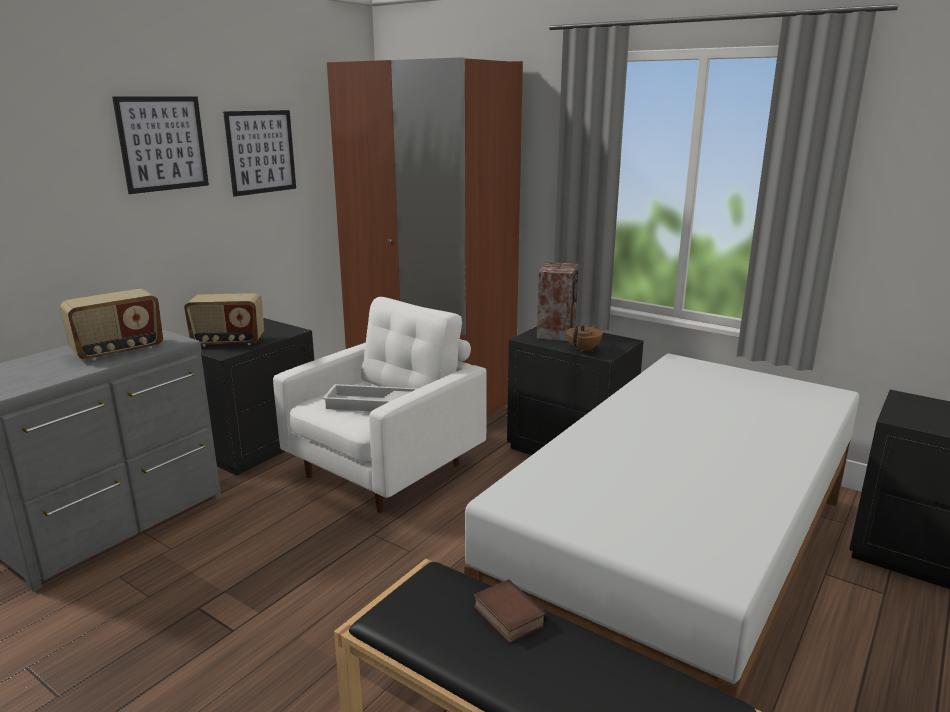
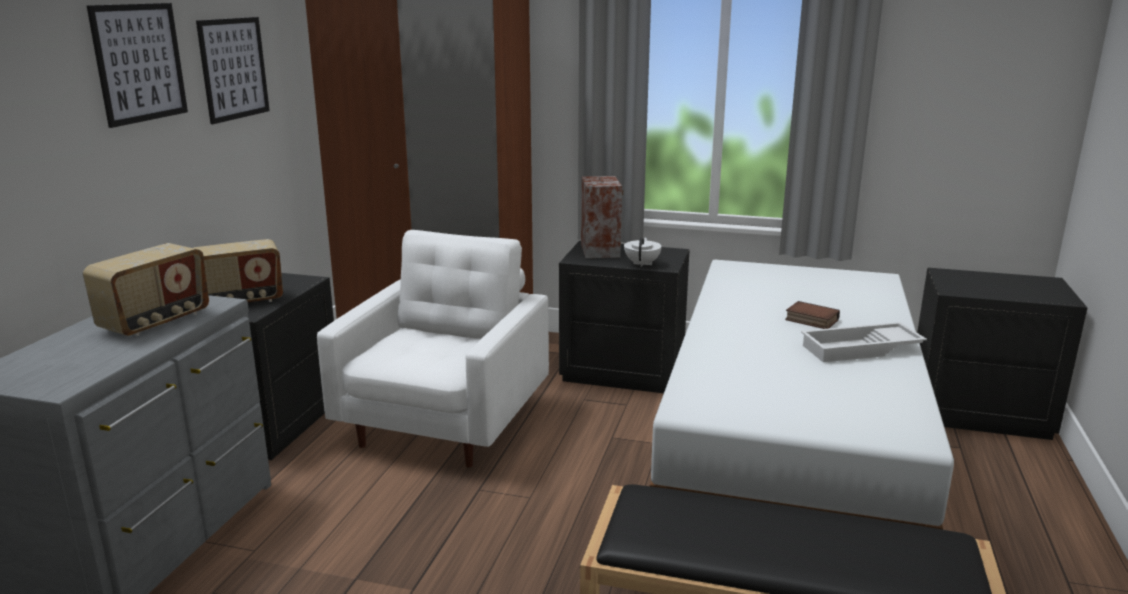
camera: 20 degrees left, 0 degrees up
(370, 404) = (438, 350): white tray -> white tray (861, 349)
(506, 616) = (737, 513): book -> book (810, 320)
(584, 349) = (642, 264): brown teapot -> white teapot

